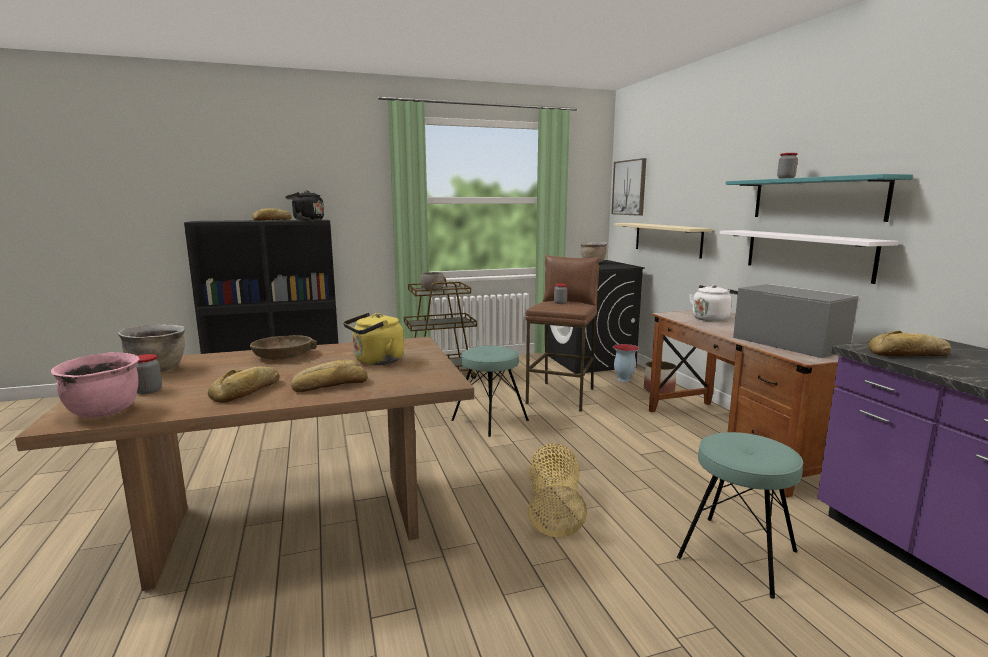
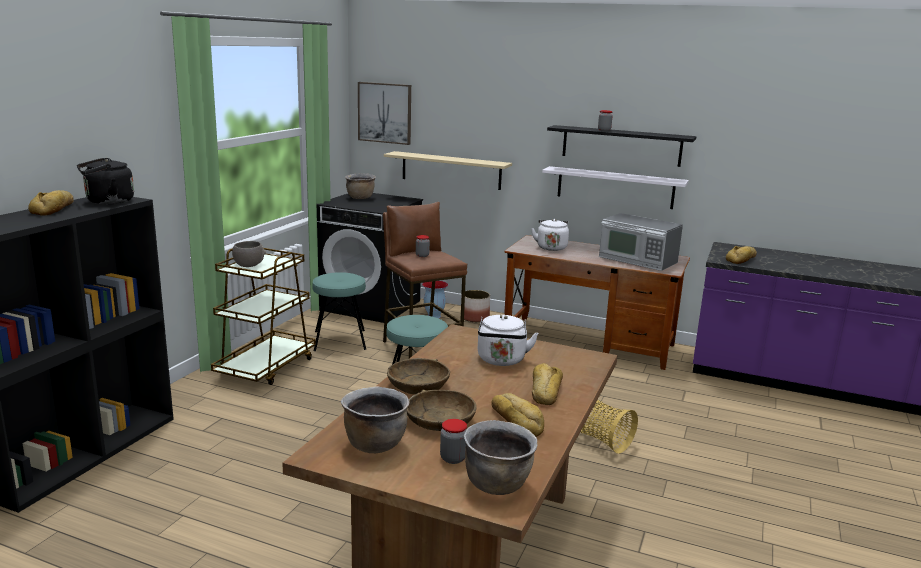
camera: 50 degrees left, 5 degrees up
(105, 412) = (497, 484): pink cooking pot -> brown cooking pot
(220, 373) = (439, 420): none -> brown bowl
(376, 361) = (501, 361): yellow kettle -> white kettle
(737, 554) = (699, 413): turquoise stool -> turquoise stool (340, 340)
(790, 343) = (637, 260): microwave -> microwave turned 150 degrees counterclockwise
(816, 198) = (621, 145): turquoise shelf -> black shelf

